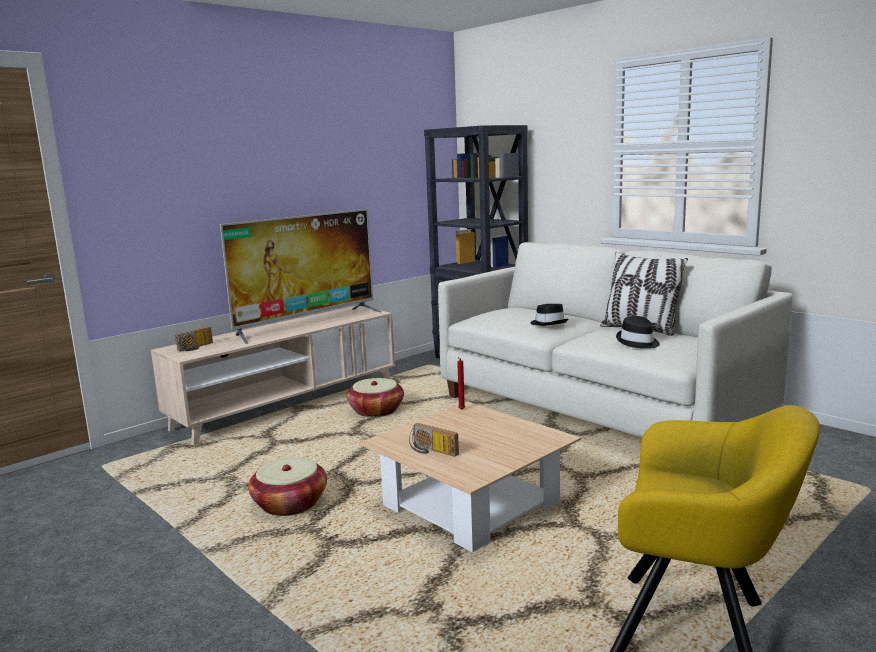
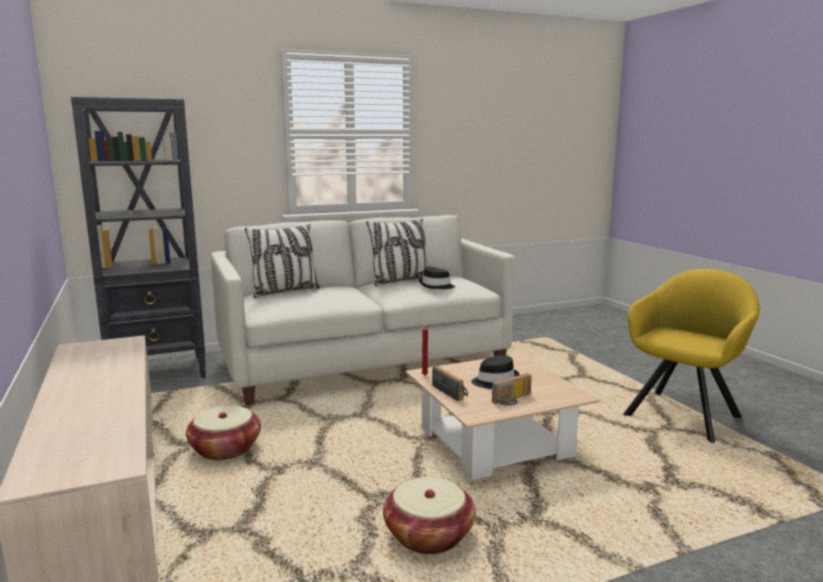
camera: 70 degrees left, 0 degrees up
(196, 347) = (75, 457): radio -> radio (451, 392)
(307, 323) = (95, 376): television -> none
(530, 310) = (285, 292): none -> pillow
(548, 323) = (343, 293): black hat -> black hat (495, 381)

